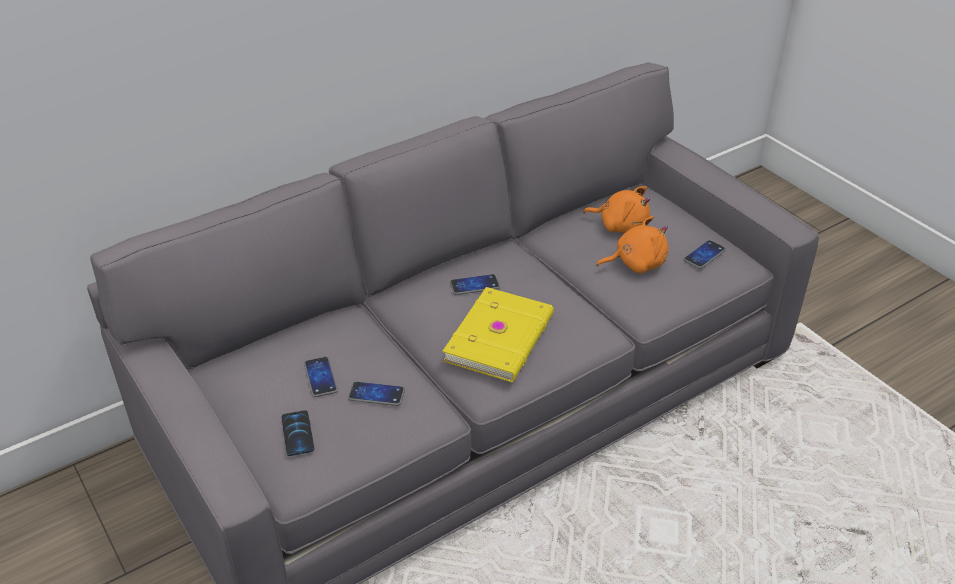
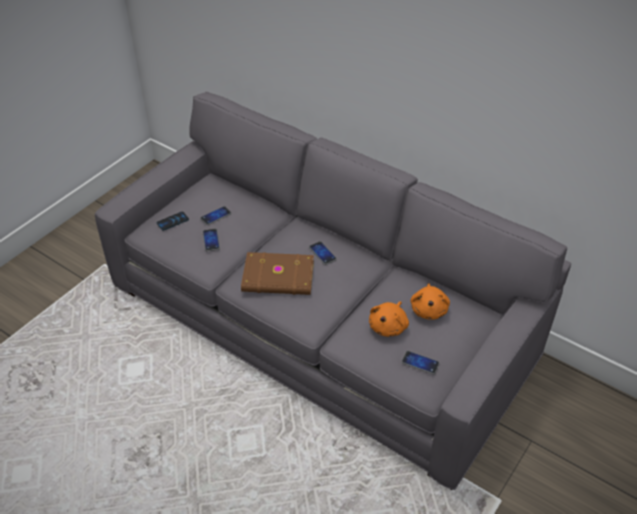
camera: 70 degrees right, 5 degrees up
(501, 338) = (278, 278): yellow book -> brown book
(636, 263) = (389, 326): orange plush toy -> orange plush toy turned 60 degrees clockwise

